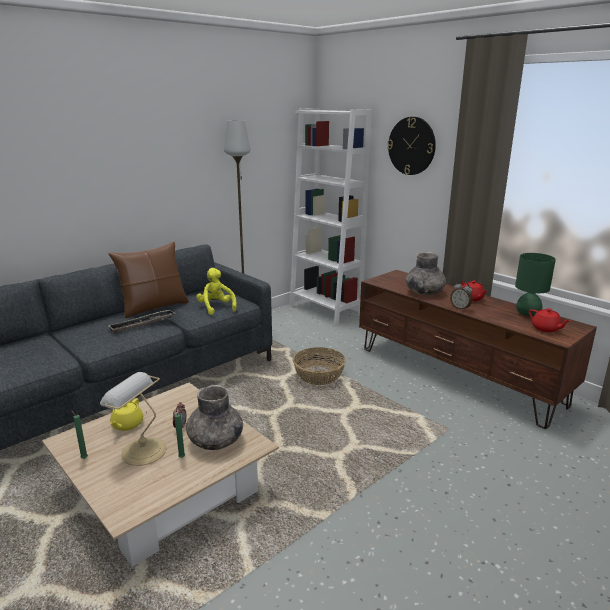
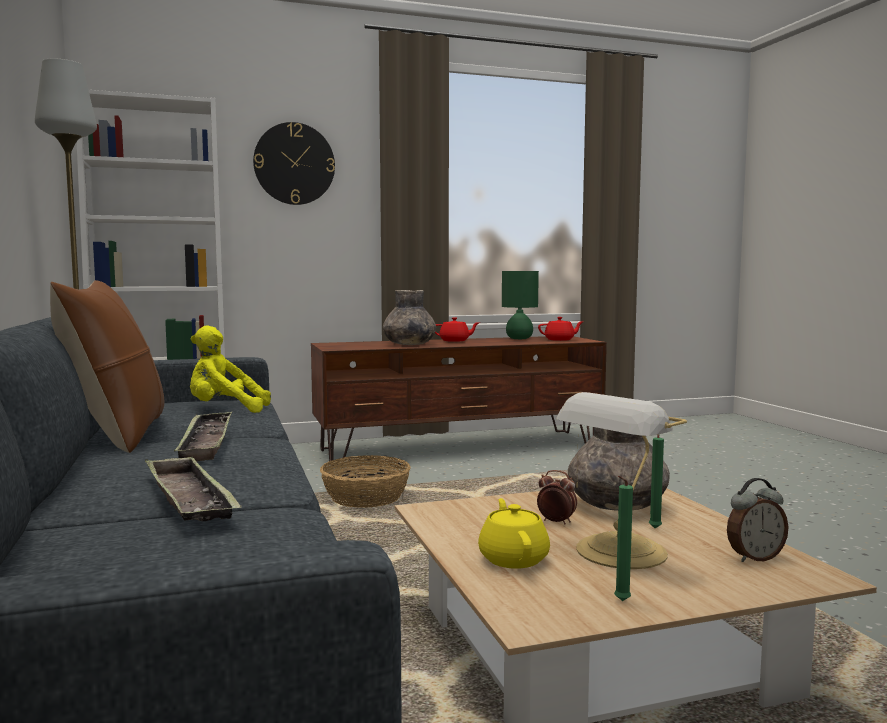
camera: 65 degrees left, 15 degrees down
(65, 345) = (189, 499): none -> tray
(127, 425) = (513, 558): yellow teapot -> yellow teapot turned 135 degrees counterclockwise
(460, 308) = (476, 344): alarm clock -> alarm clock (754, 558)

